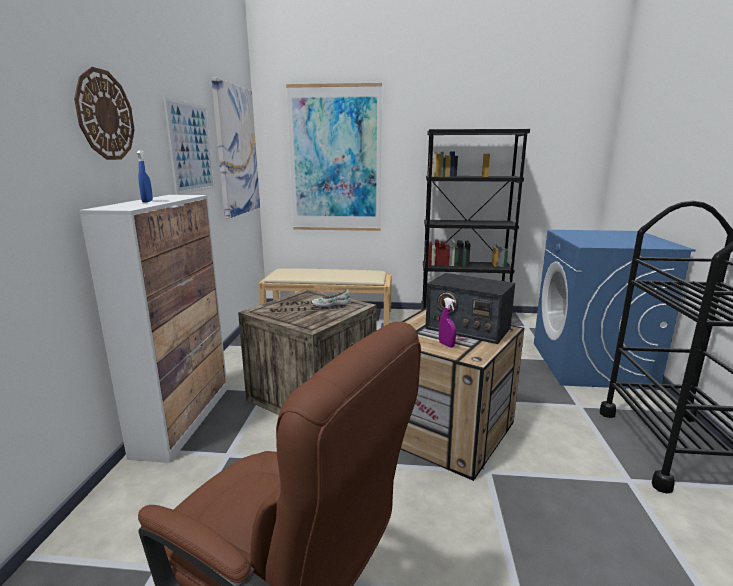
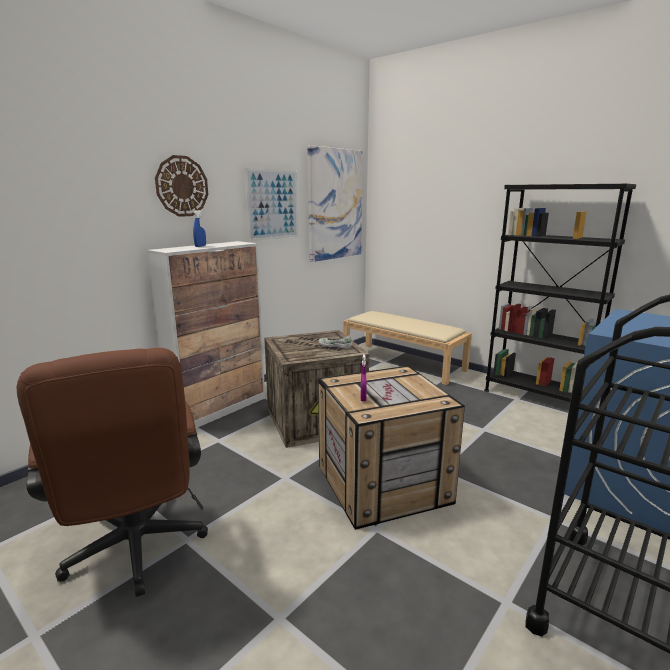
camera: 35 degrees right, 0 degrees up
(335, 160) = (430, 213): picture -> none
(467, 328) = (407, 391): radio -> none

